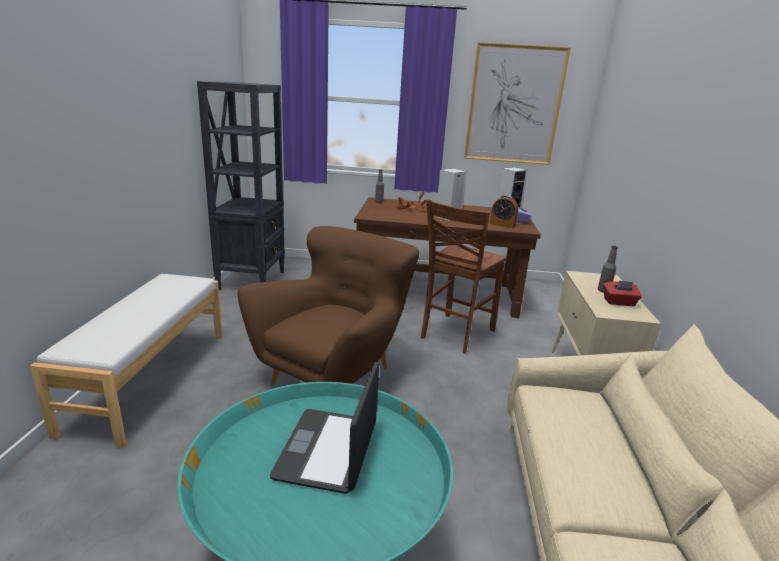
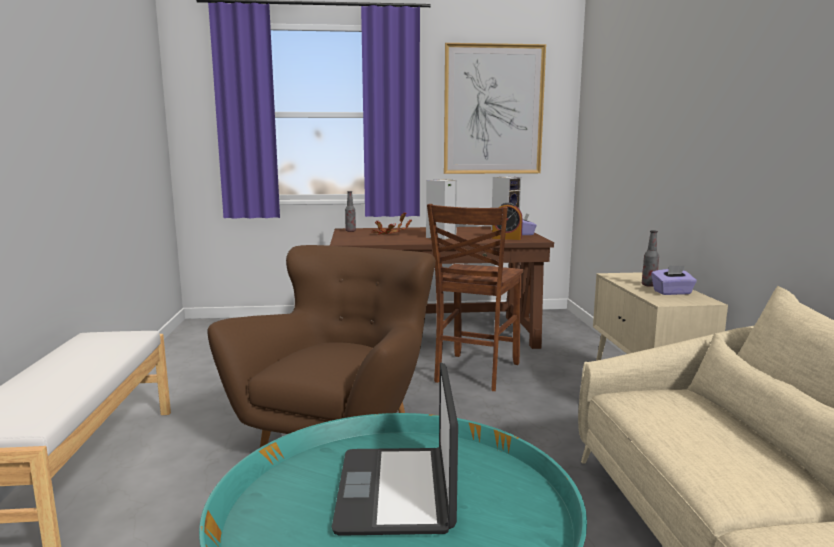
camera: 10 degrees left, 10 degrees down
(252, 280) = (192, 347): black bookcase -> none
(619, 302) = (672, 292): red tissue box -> purple tissue box

